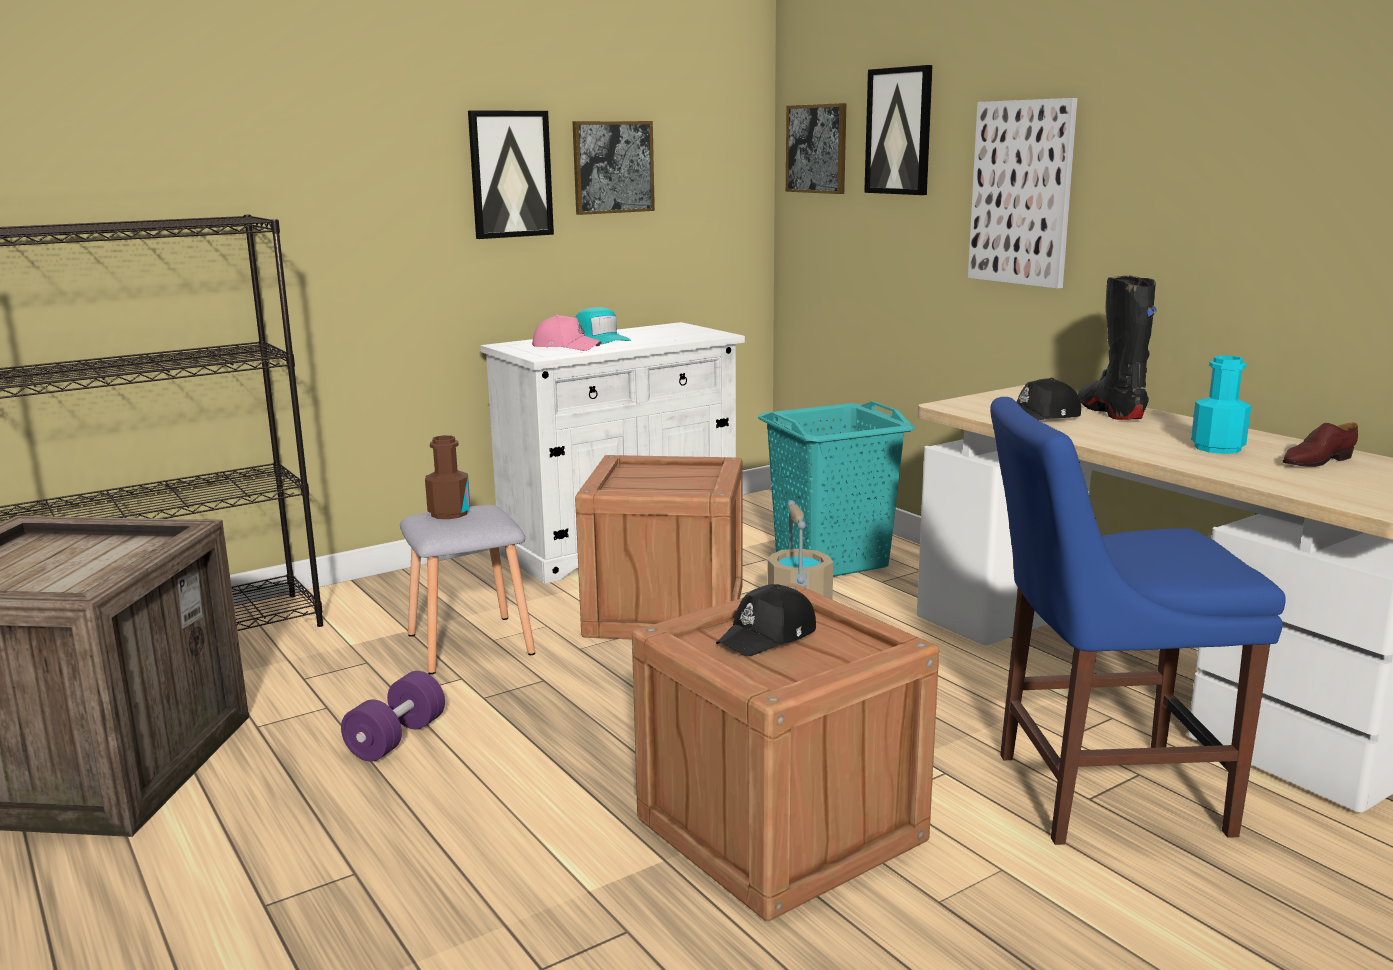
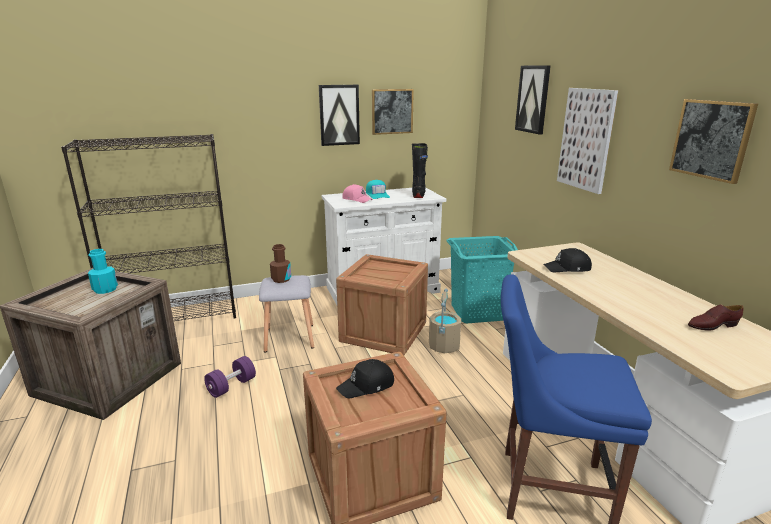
camera: 15 degrees right, 5 degrees up
(817, 149) = (497, 104): picture -> picture (711, 139)
(1111, 412) = (610, 269): black boot -> black boot (418, 195)
(1217, 448) = (655, 306): turquoise bottle -> turquoise bottle (105, 289)

